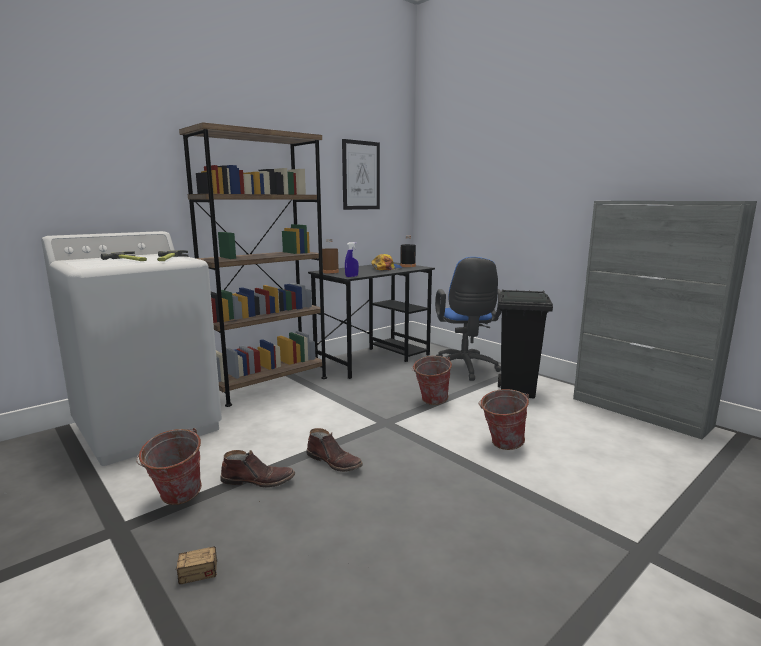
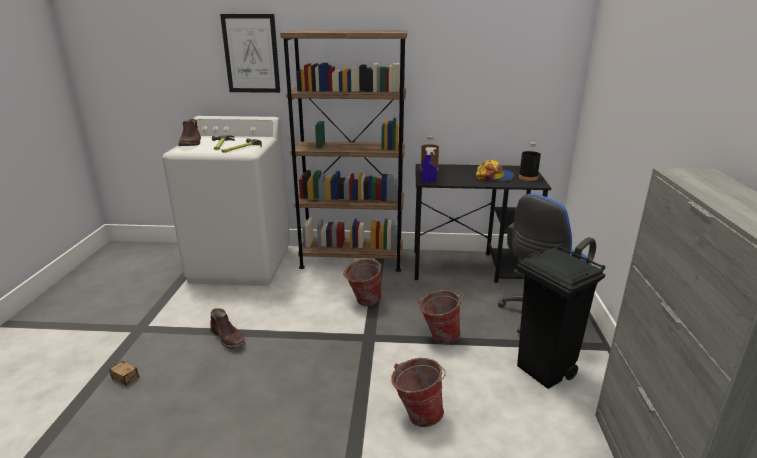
camera: 45 degrees right, 10 degrees up
(175, 499) = (180, 325): bucket -> bucket (363, 302)
(334, 462) = (284, 351): brown boot -> brown boot (191, 143)
(361, 175) = (498, 64): picture -> picture (251, 54)

